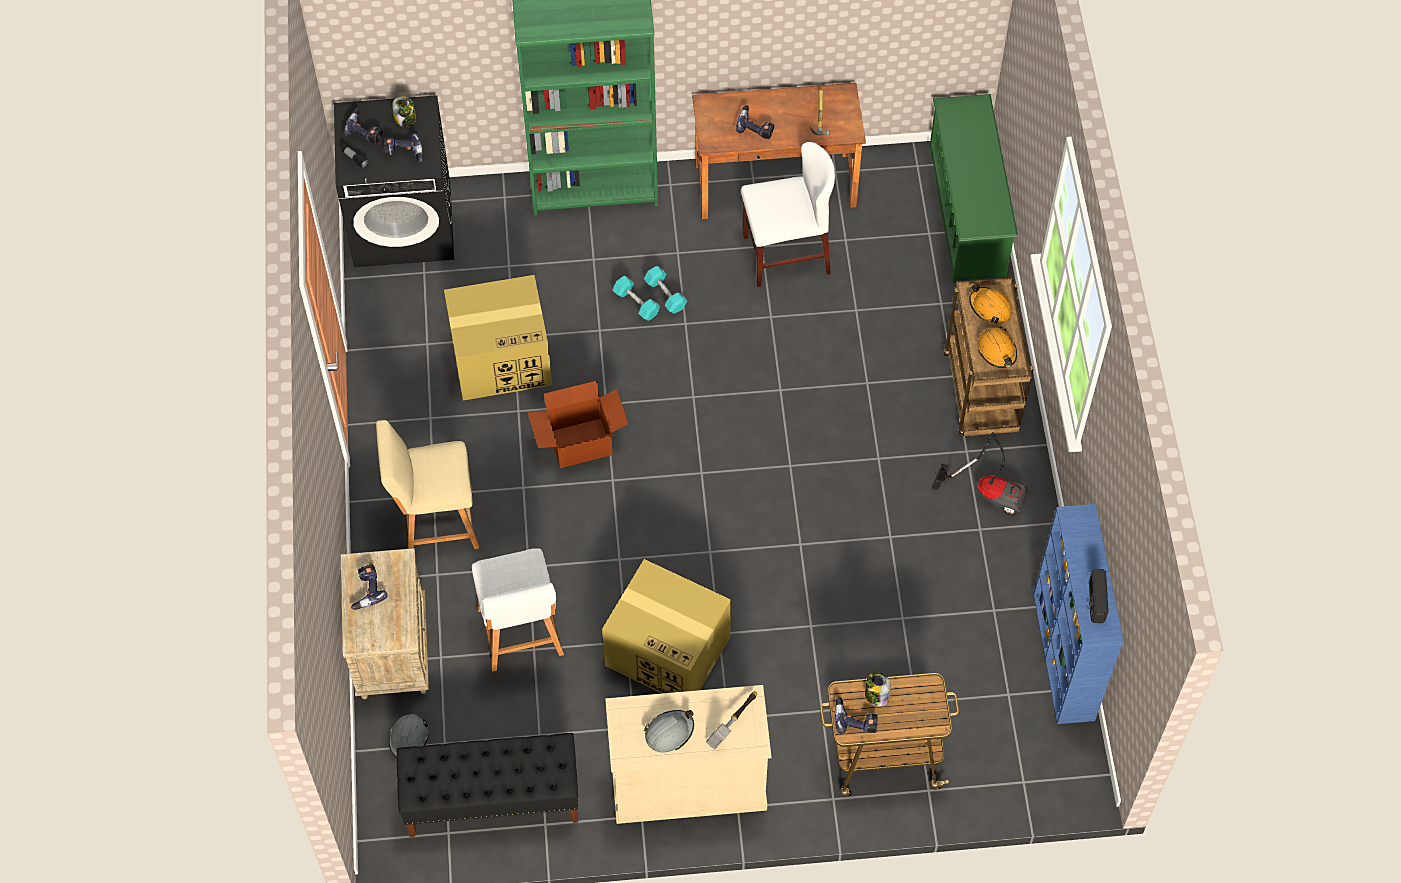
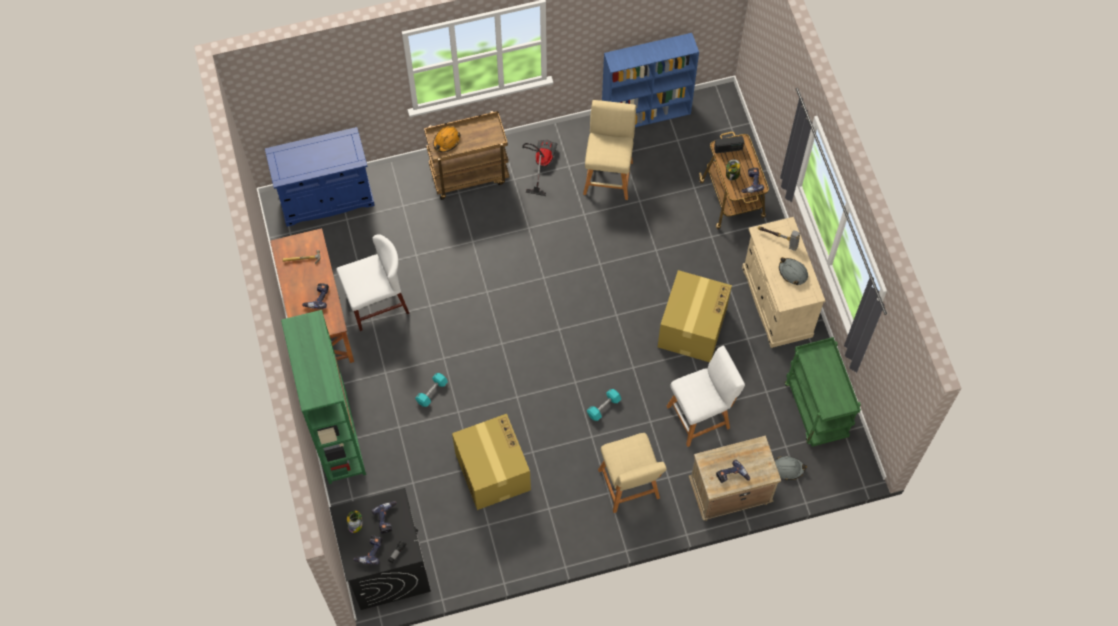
camera: 100 degrees left, 5 degrees up
(491, 801) = (816, 410): black bench -> green cart
(580, 444) = (551, 407): cardboard box -> none
(665, 295) = (422, 374): turquoise dumbbell -> turquoise dumbbell (603, 407)
(786, 254) = (377, 303): white chair -> white chair turned 90 degrees clockwise
(956, 582) = (608, 175): none -> beige stool
(967, 212) = (326, 198): green shoe rack -> blue cabinet
(997, 351) = (479, 134): orange hard hat -> none
(1096, 601) = (670, 47): radio -> radio (728, 149)

